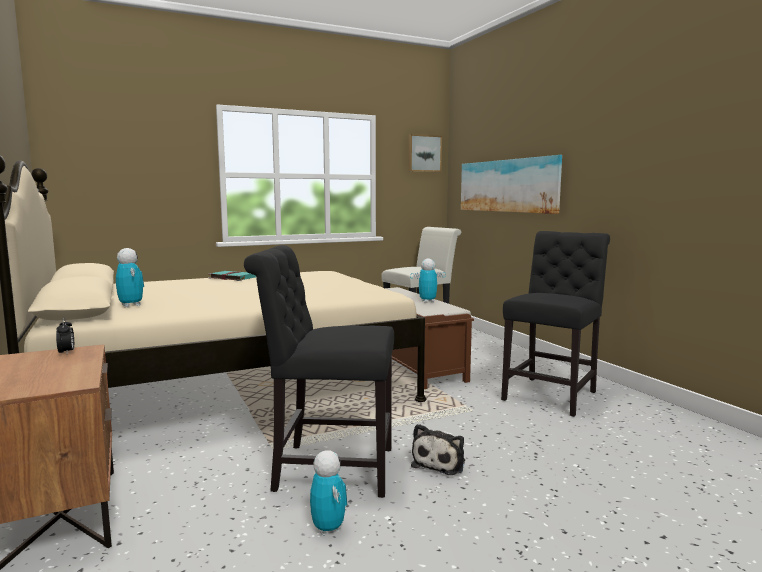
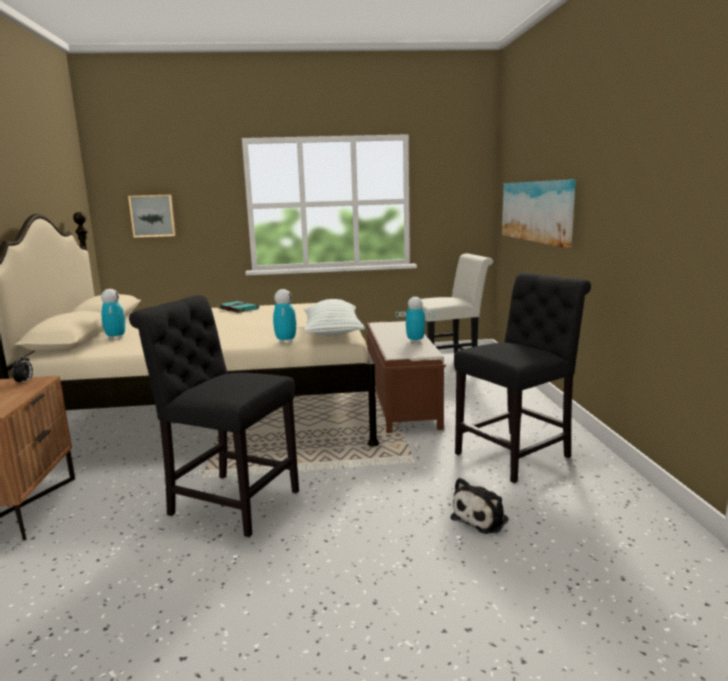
camera: 20 degrees right, 5 degrees up
(328, 528) = (180, 556): toy robot -> toy robot (286, 341)
(372, 291) = (332, 332): none -> pillow
(424, 153) = (467, 172): picture -> picture (153, 215)
(440, 462) = (329, 512): plush toy -> plush toy (482, 518)

